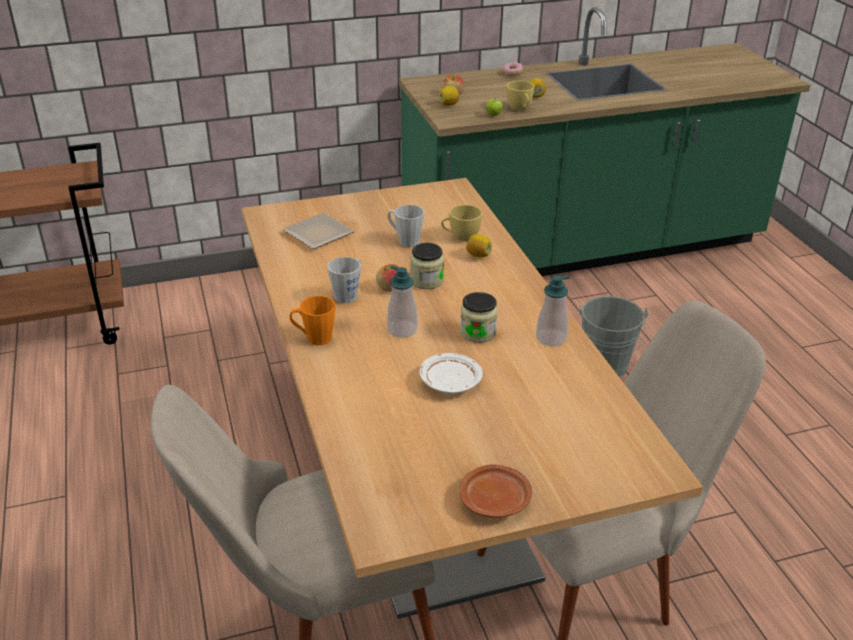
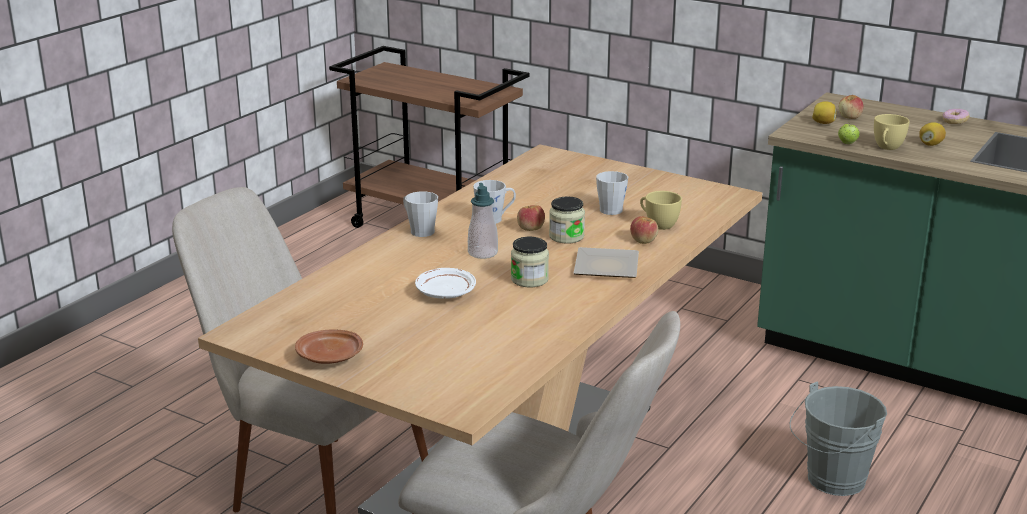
camera: 50 degrees right, 10 degrees down
(314, 338) = (419, 230): orange mug -> grey mug
(321, 234) = (556, 180): plate -> plate (608, 268)
(478, 255) = (643, 240): lemon -> apple
(551, 338) = (573, 308): soap dispenser -> none

